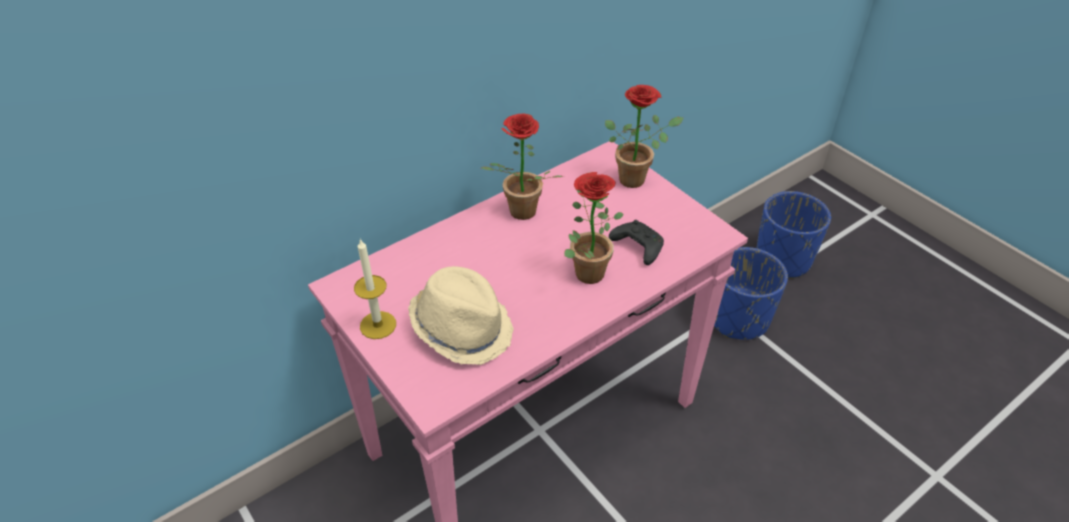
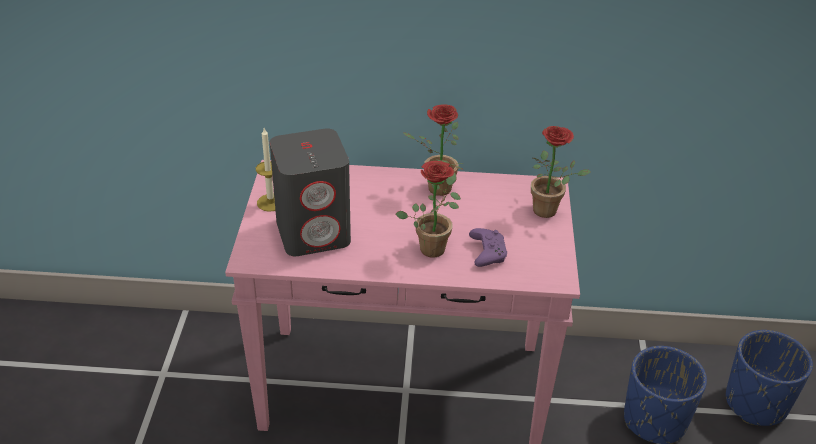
camera: 40 degrees right, 5 degrees down
(462, 328) = (314, 232): beige hat -> grey speaker
(637, 247) = (486, 253): black game controller -> purple game controller

